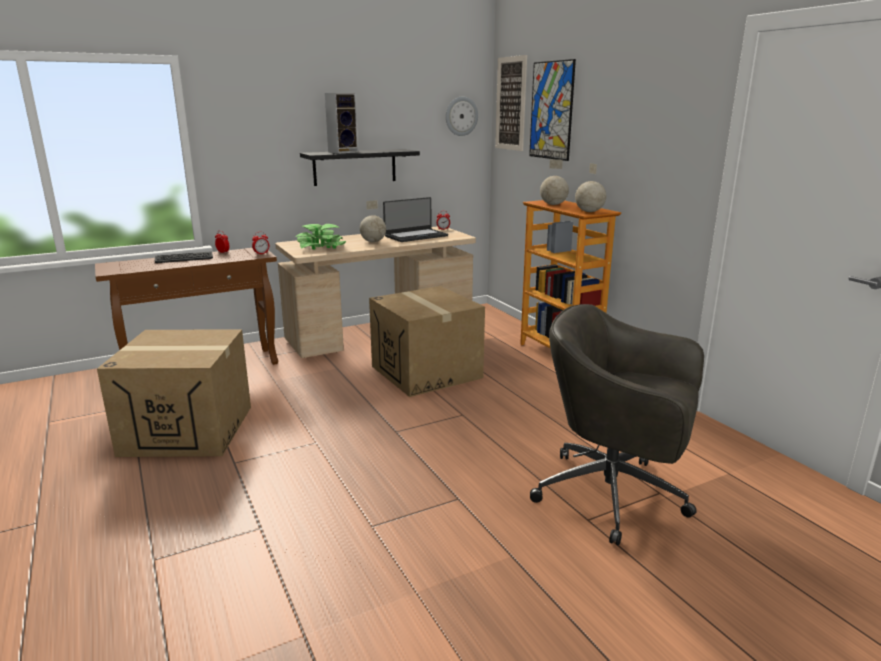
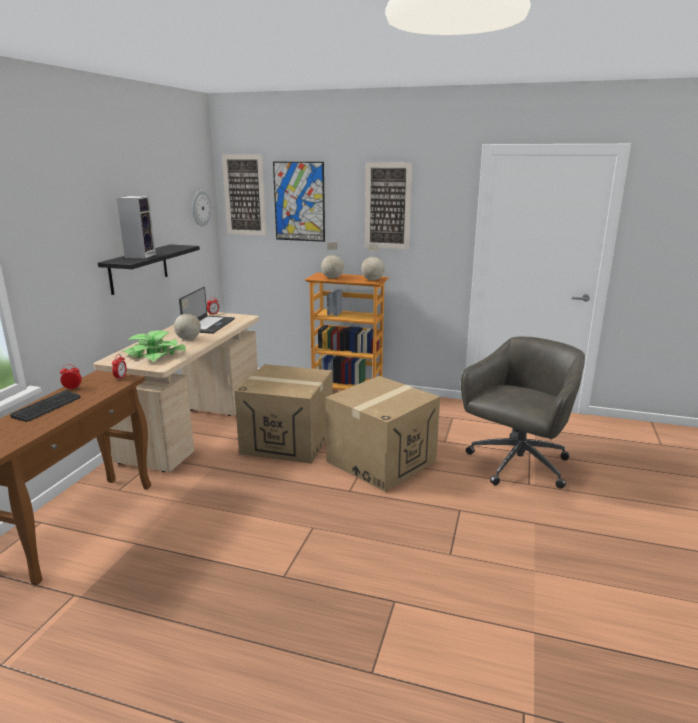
camera: 45 degrees left, 0 degrees up
(188, 430) = (187, 578): cardboard box -> cardboard box (381, 461)
(614, 495) = (517, 465): grey office chair -> grey office chair turned 150 degrees clockwise
(630, 115) = (387, 206): none -> picture

